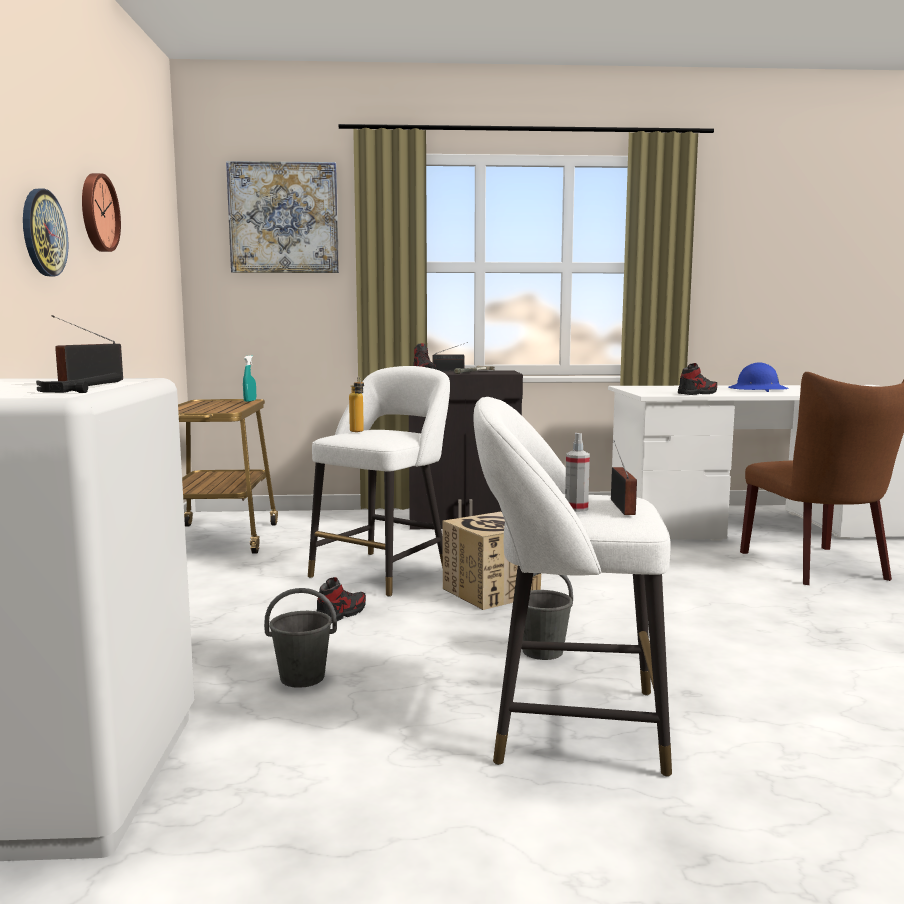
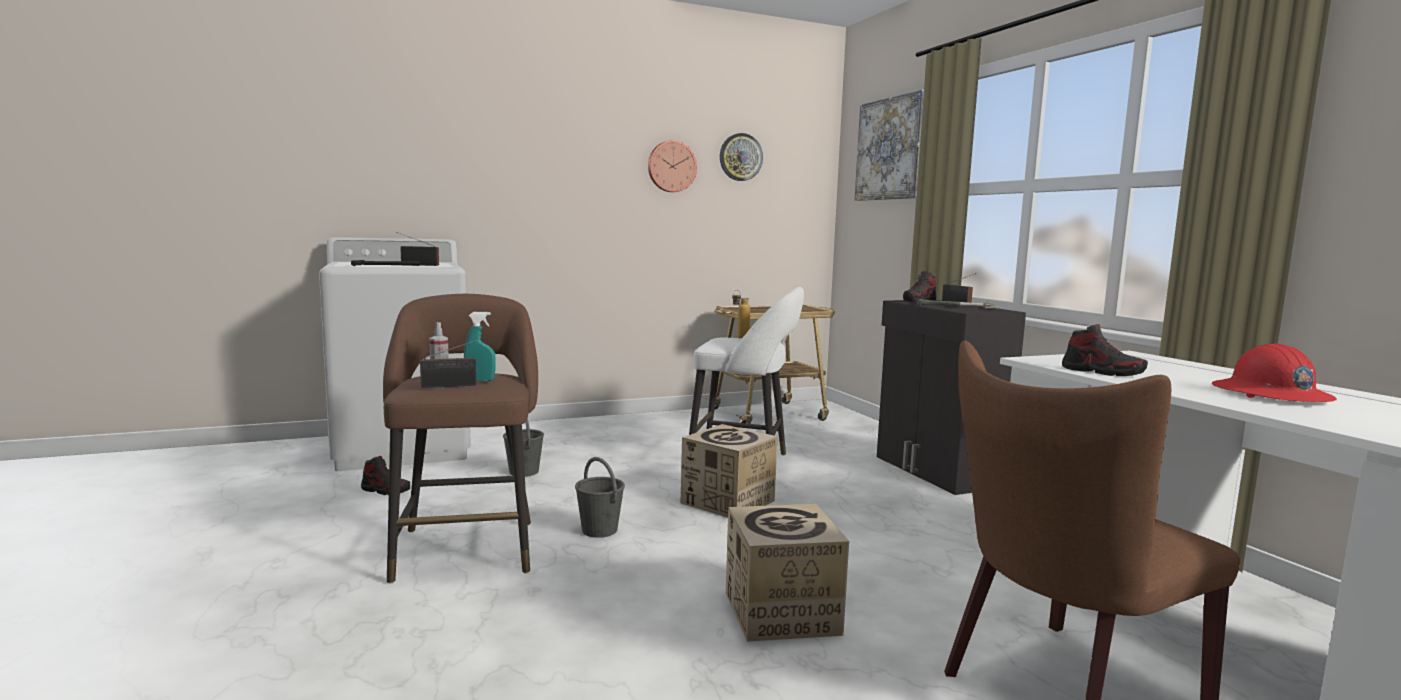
camera: 70 degrees right, 0 degrees up
(43, 233) = (591, 185): wall clock -> wall clock (740, 157)
(250, 401) = (814, 310): turquoise spray bottle -> turquoise spray bottle (480, 380)
(341, 614) = (637, 465): shoe -> shoe (386, 490)
(564, 725) = (466, 546): white stool -> brown stool
(730, 609) = (781, 613): none -> cardboard box
(757, 390) = (1270, 394): blue hard hat -> red hard hat

